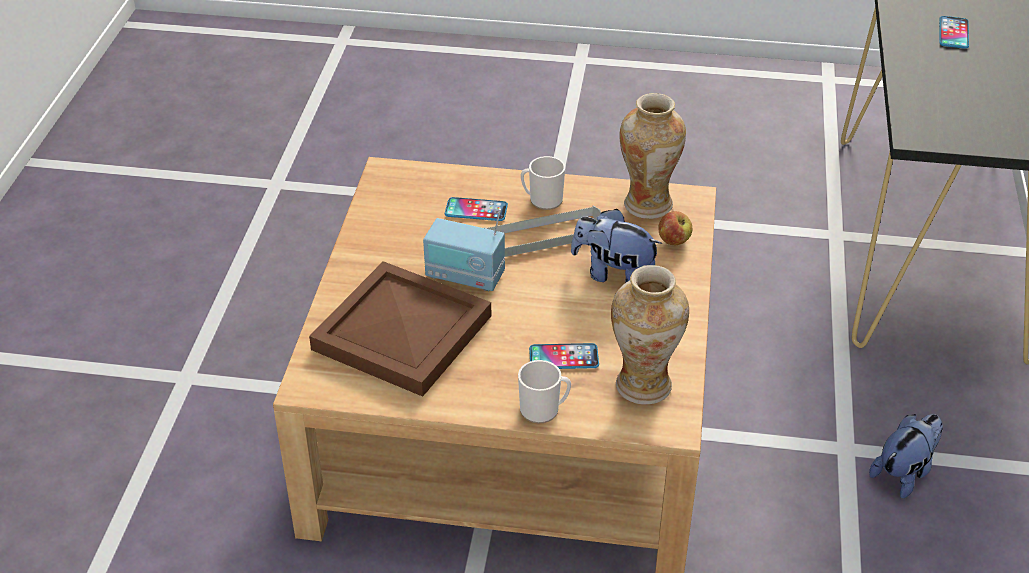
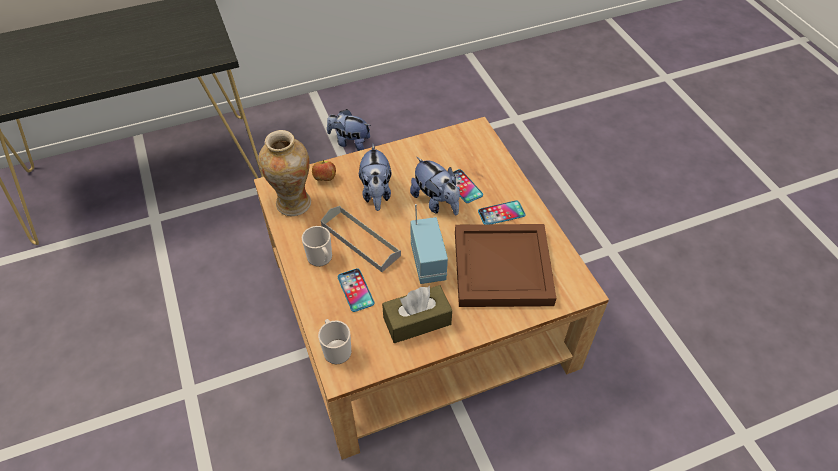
camera: 120 degrees left, 10 degrees up
(396, 238) = (417, 321): none -> brown tissue box
(544, 410) = (508, 178): mug -> mug (336, 349)
(555, 321) = (436, 202): none -> plush toy
(643, 385) = (458, 149): vase -> none
(953, 33) = (75, 65): phone -> phone (501, 213)

